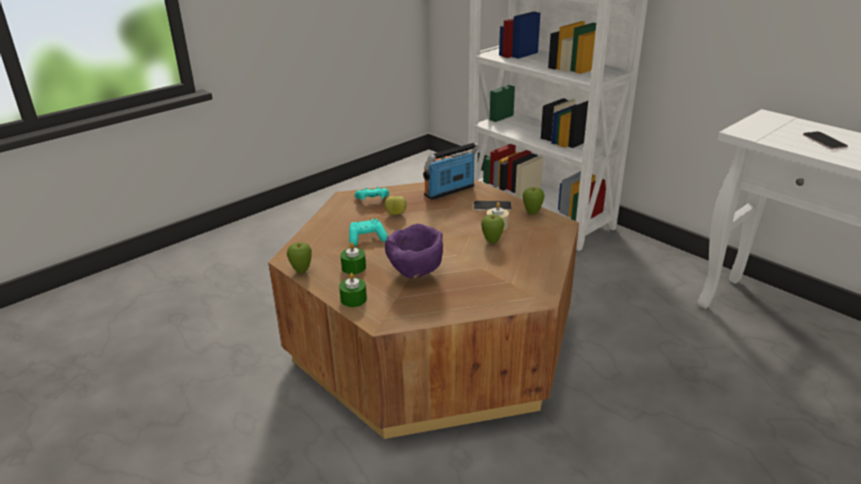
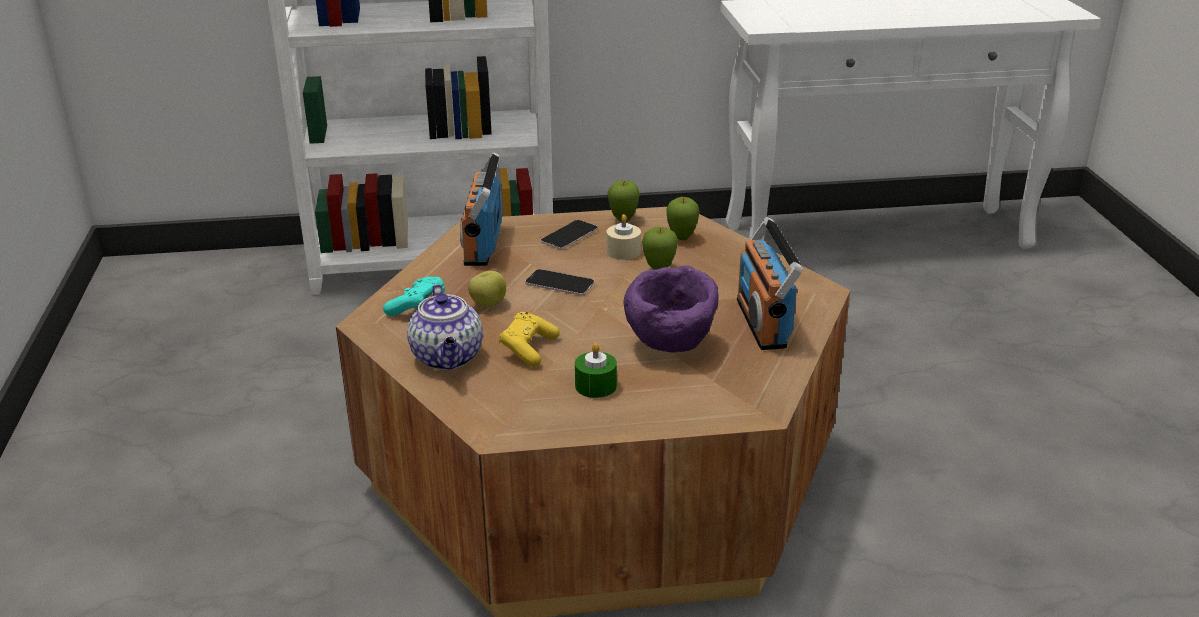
camera: 55 degrees left, 0 degrees up
(301, 271) = (549, 431): apple -> apple (681, 238)
(337, 224) = (448, 358): none -> teapot
(353, 299) = (681, 413): green candle -> none
(367, 239) = (528, 349): turquoise game controller -> yellow game controller
(476, 292) = (762, 323): none -> radio
(824, 141) = (834, 12): phone -> phone (559, 283)

